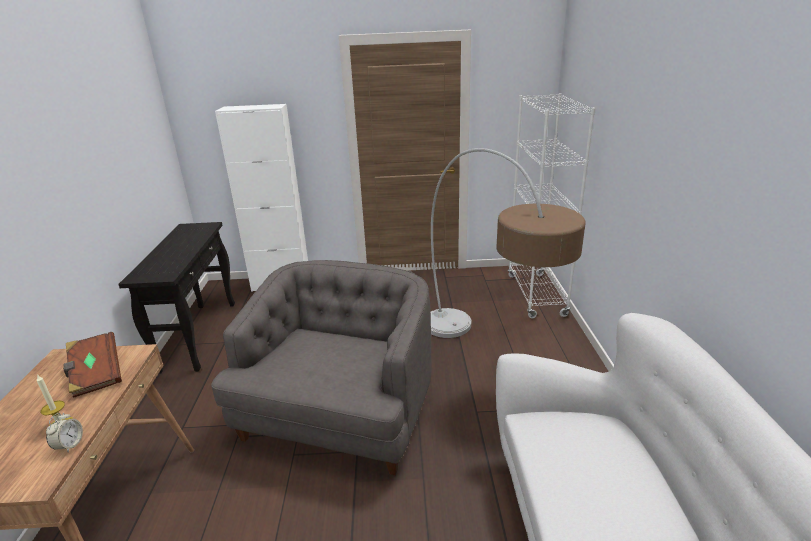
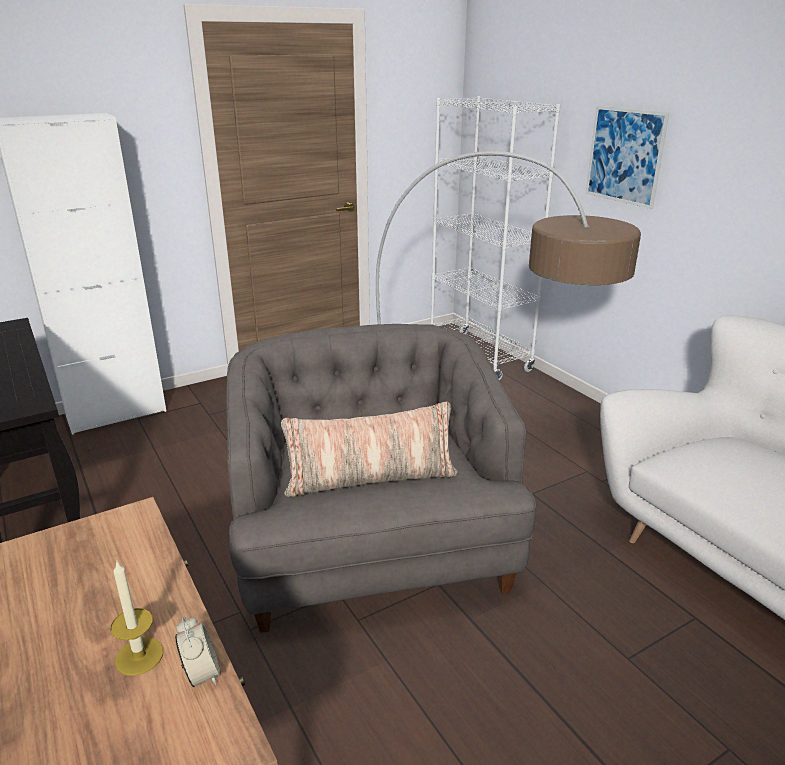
camera: 30 degrees left, 0 degrees up
(96, 374) = (99, 568): brown book -> none
(309, 367) = (371, 478): none -> pillow
(626, 157) = (625, 156): none -> picture

